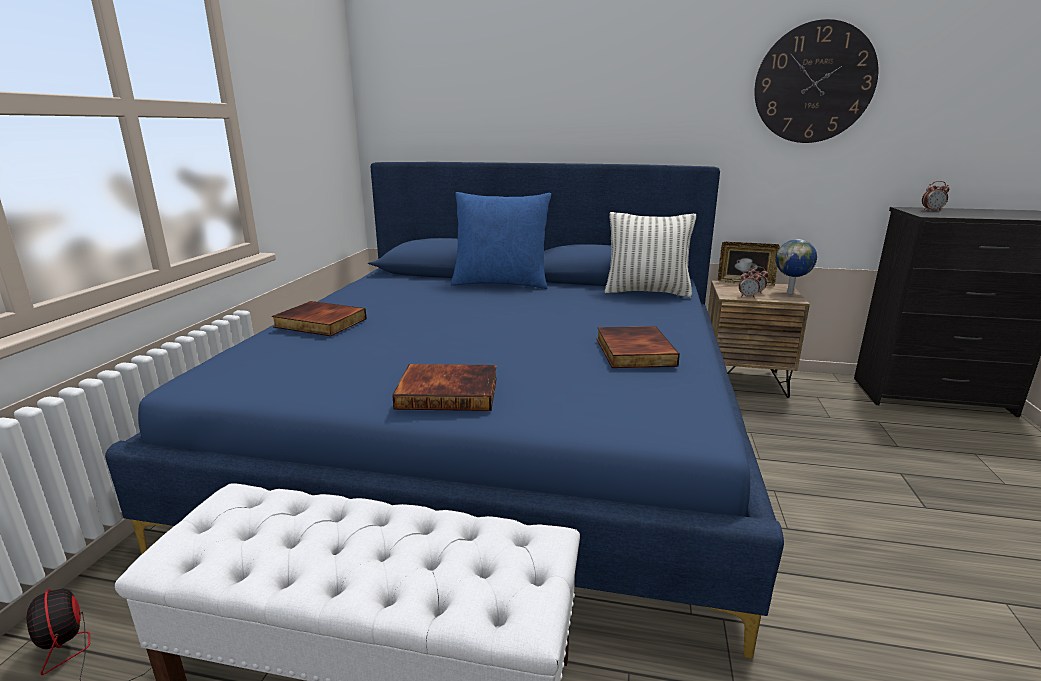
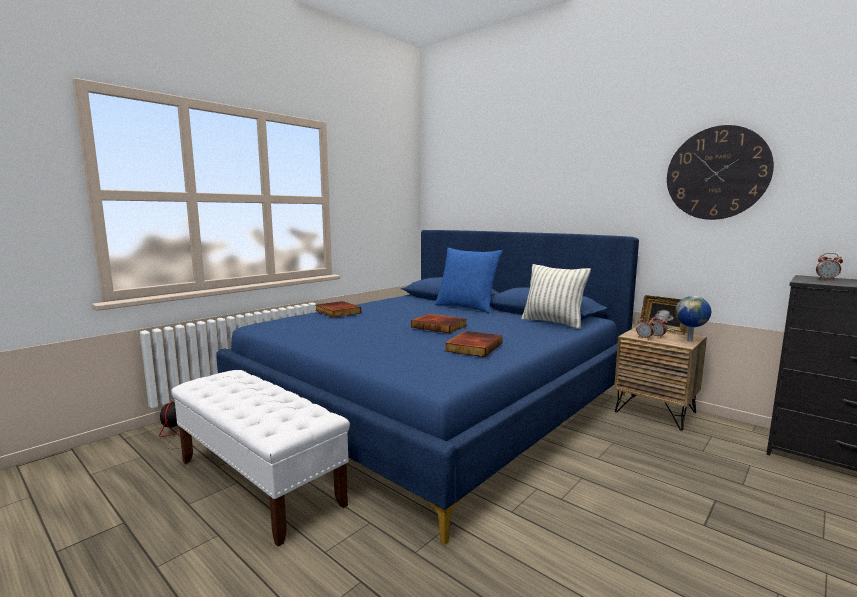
camera: 30 degrees right, 10 degrees down
(449, 392) = (345, 346): book -> book (439, 326)

